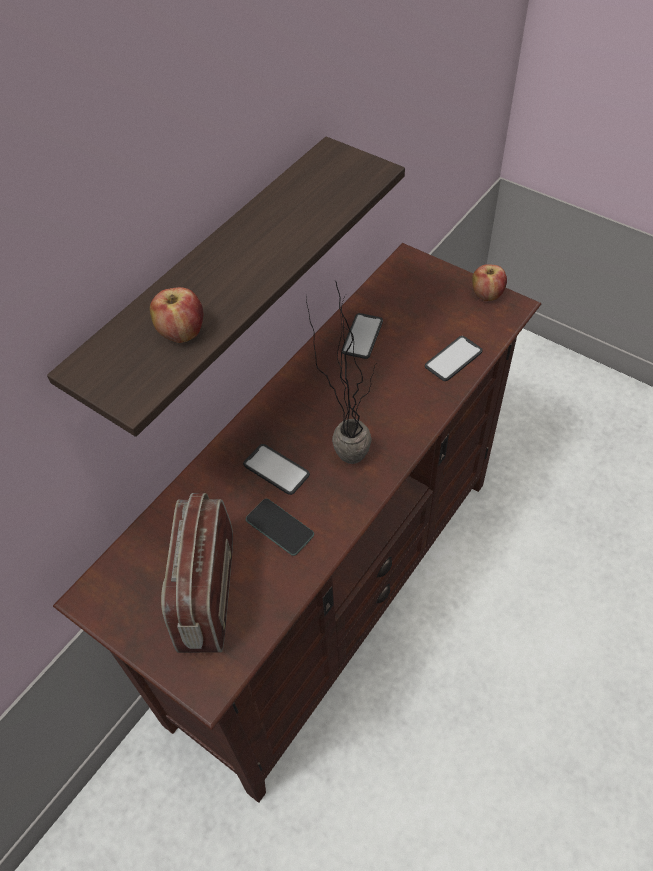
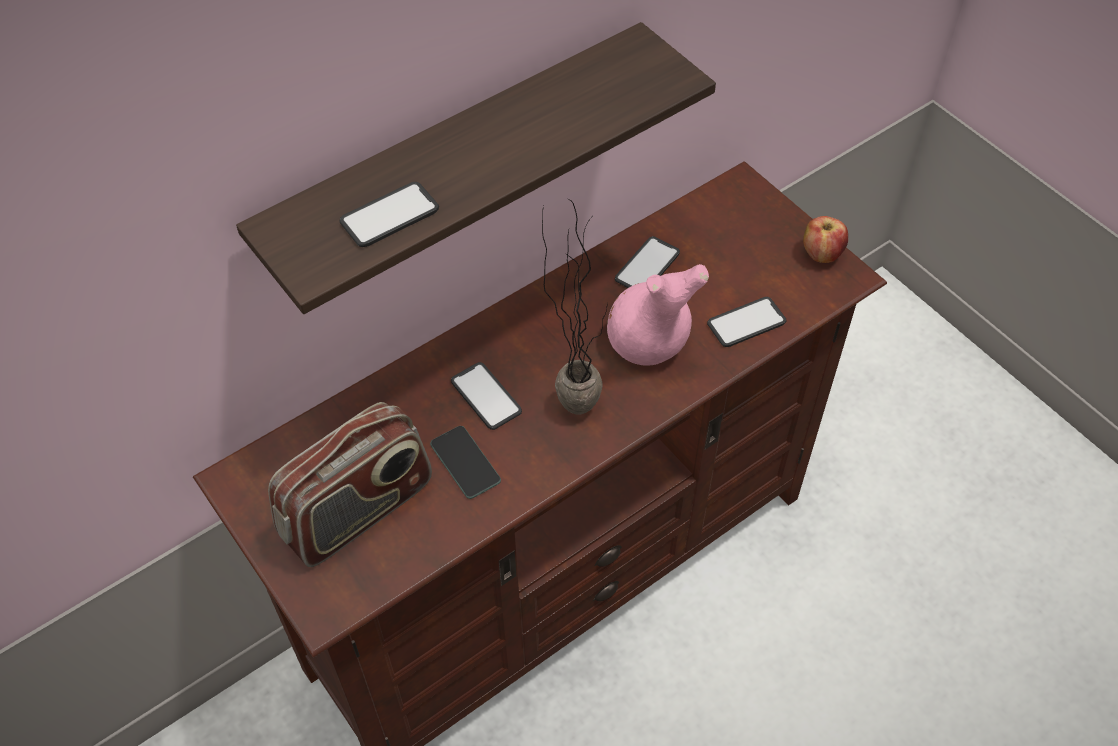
camera: 15 degrees right, 0 degrees up
(182, 333) = (389, 215): apple -> phone
(206, 593) = (359, 511): radio -> radio turned 150 degrees counterclockwise
(387, 396) = (648, 346): none -> pink vase

